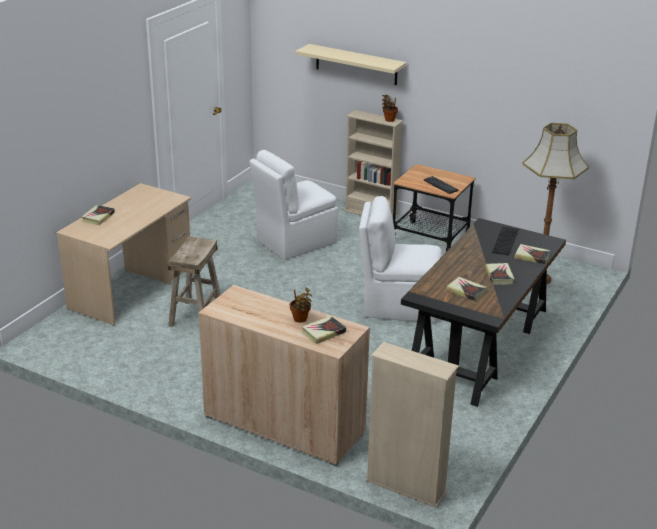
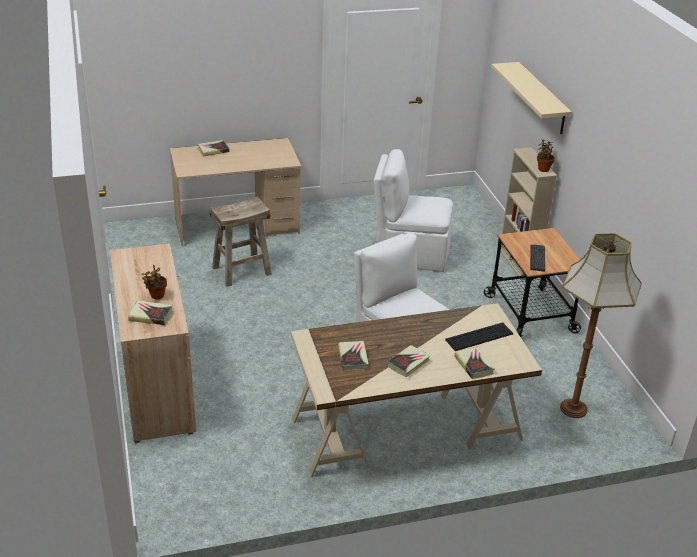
camera: 45 degrees right, 5 degrees up
(406, 487) = (149, 495): beige bookcase -> none
(480, 345) = (406, 430): black desk -> beige desk

